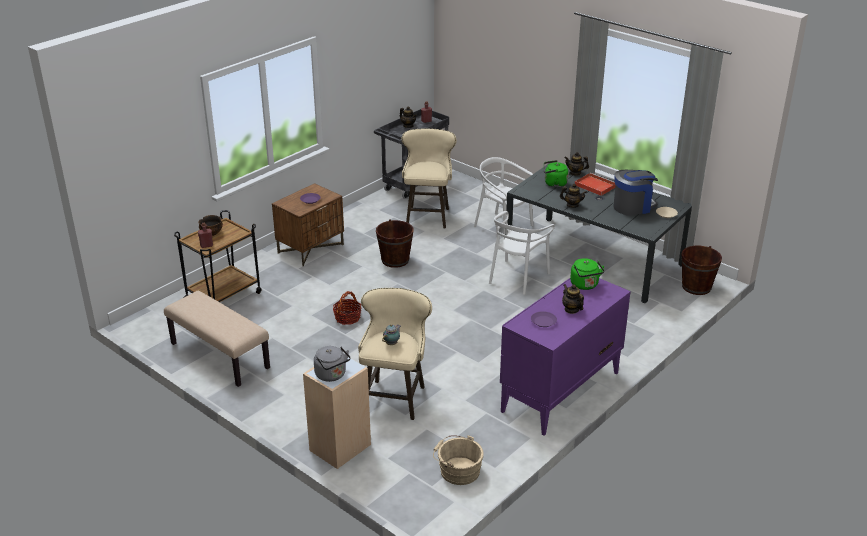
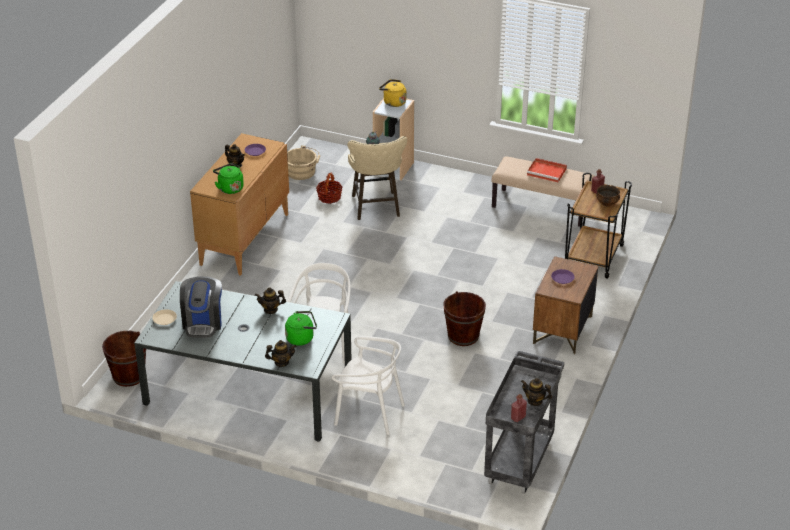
camera: 160 degrees right, 5 degrees up
(332, 375) = (393, 102): grey kettle -> yellow kettle
(347, 318) = (463, 263): basket -> basket (329, 197)
(428, 216) = (468, 410): beige stool -> none
(560, 392) = (245, 239): purple cabinet -> brown cabinet
(594, 186) = (253, 345): red tray -> red tray (547, 172)
(633, 206) = (203, 322): coffee machine -> coffee machine turned 45 degrees counterclockwise

